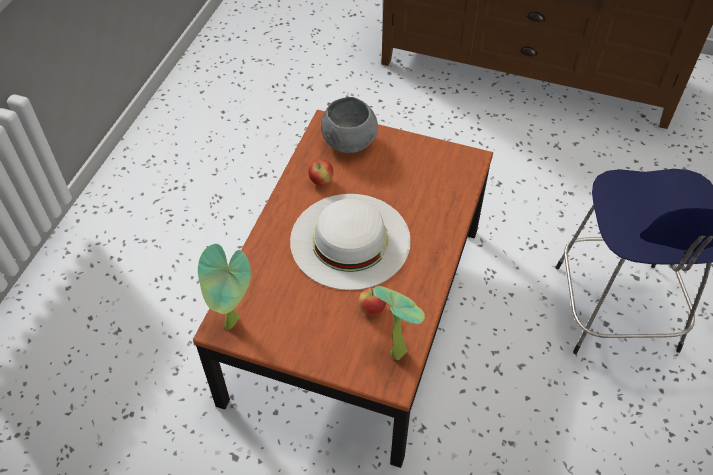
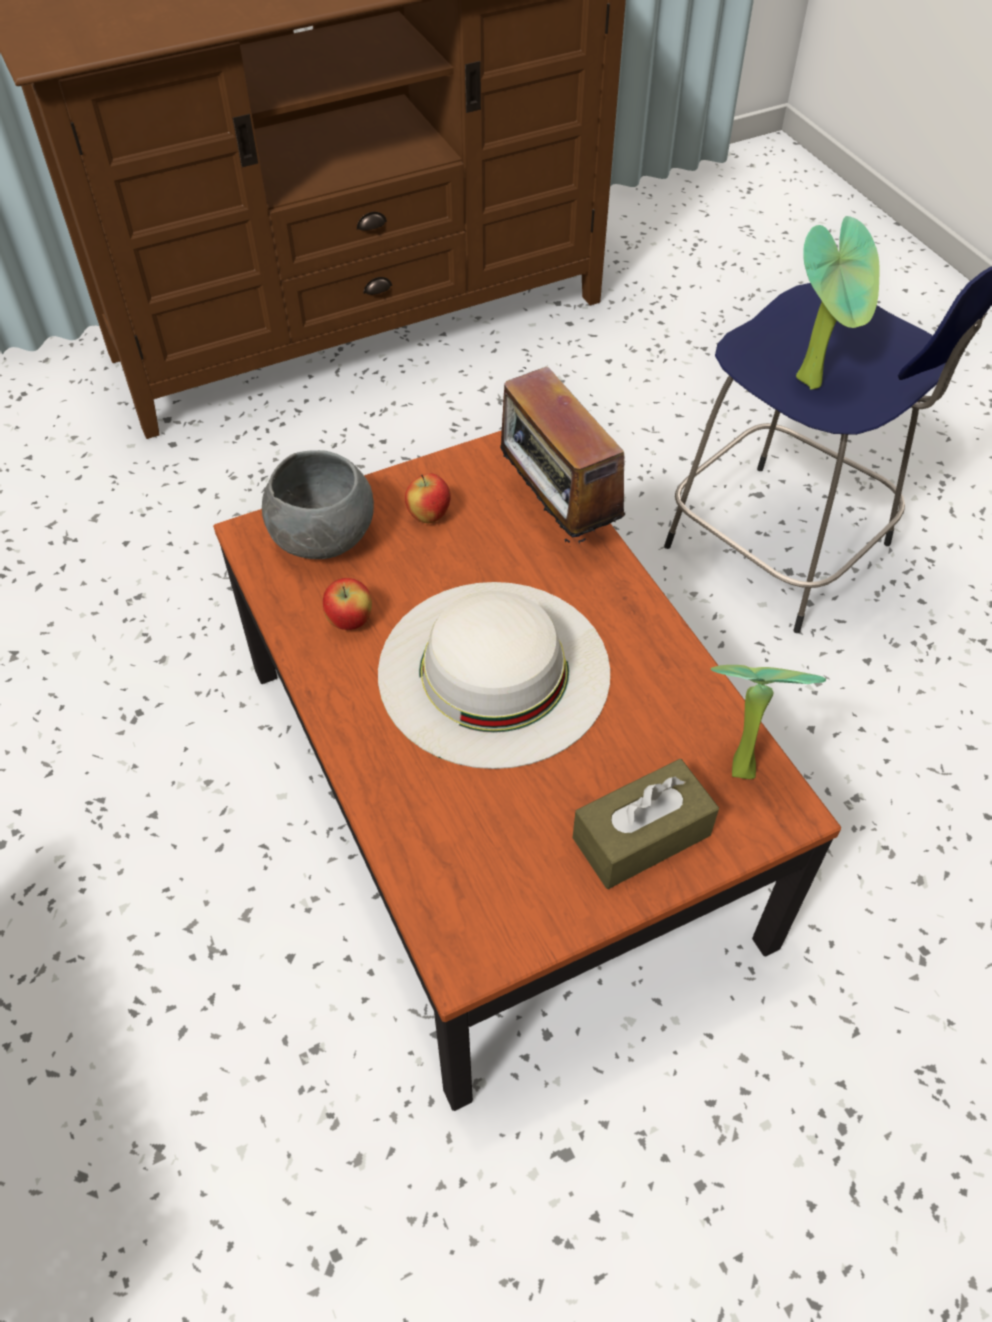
camera: 45 degrees left, 0 degrees up
(233, 324) = (478, 933): potted plant -> potted plant (815, 381)
(328, 343) = (641, 836): none -> brown tissue box
(372, 309) = (640, 740): apple -> apple (429, 516)
(451, 199) = (556, 516): none -> radio

